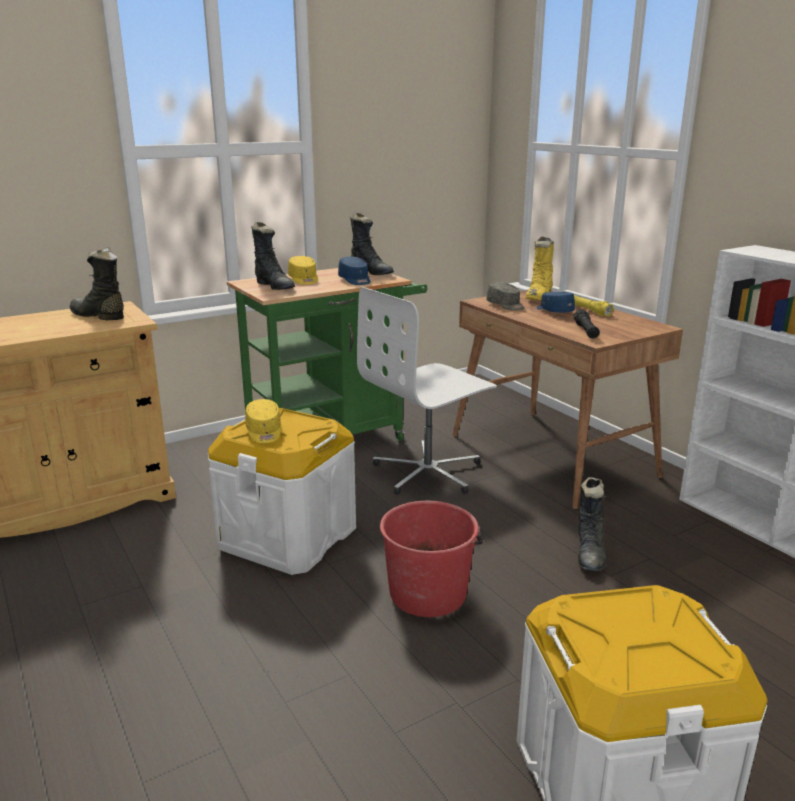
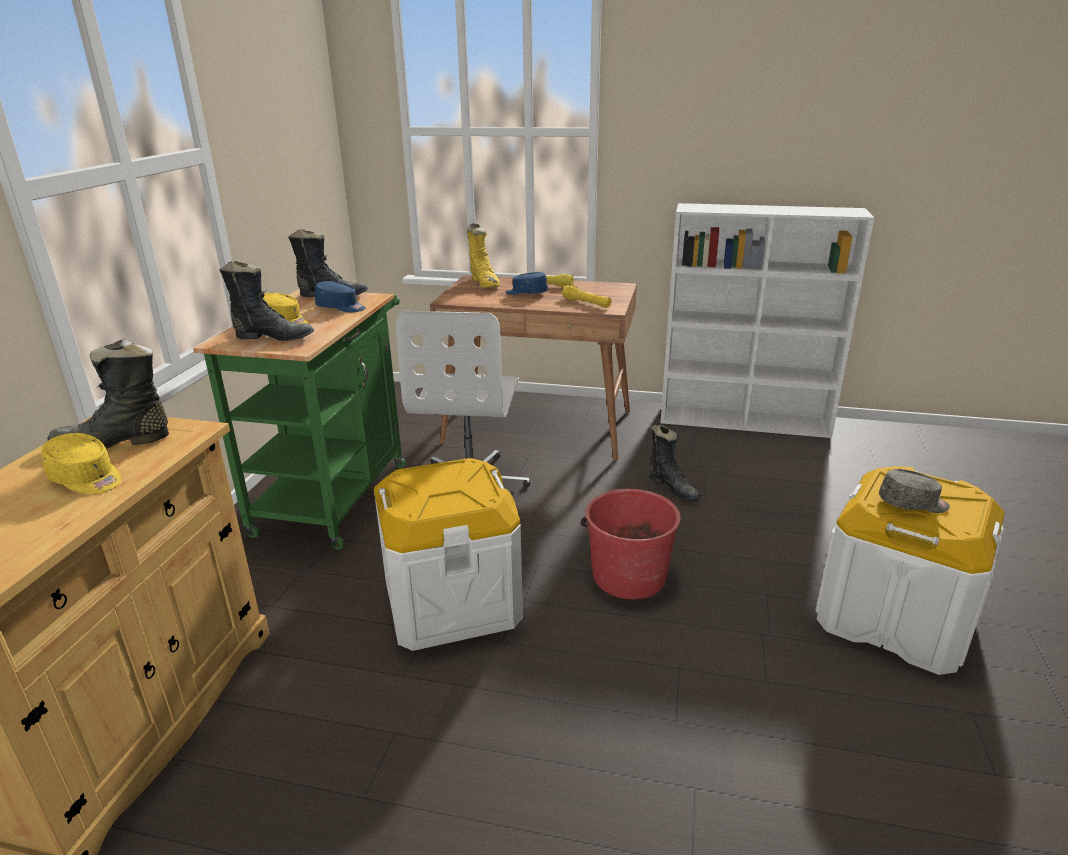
camera: 45 degrees left, 5 degrees up
(264, 432) = (436, 498): yellow cap -> yellow cap (87, 479)
(505, 305) = (479, 298): grey cap -> grey cap (913, 503)
(586, 331) = (586, 303): black flashlight -> yellow flashlight

